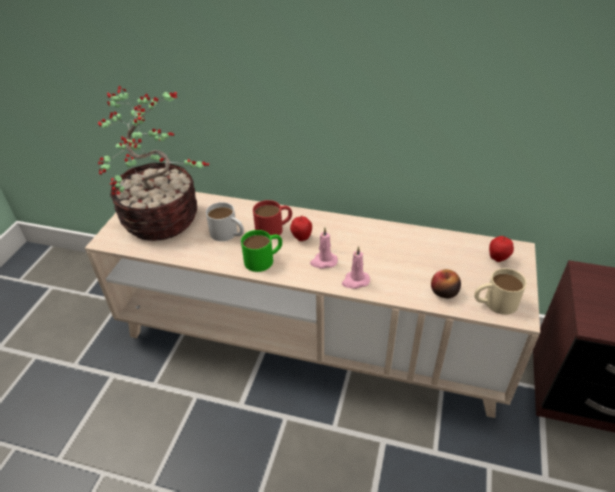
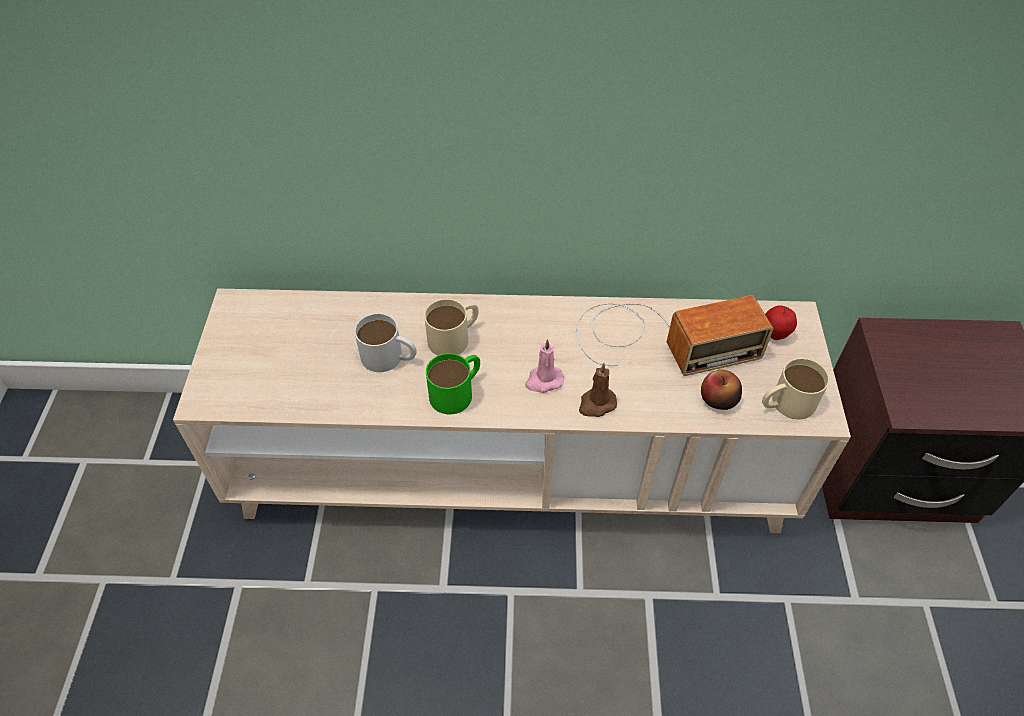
camera: 15 degrees left, 10 degrees up
(163, 218) = (279, 347): potted plant -> none
(274, 228) = (455, 337): red mug -> beige mug
(301, 238) = (500, 347): apple -> none
(355, 281) = (596, 404): pink candle -> brown candle
(412, 249) = (659, 338): none -> radio

